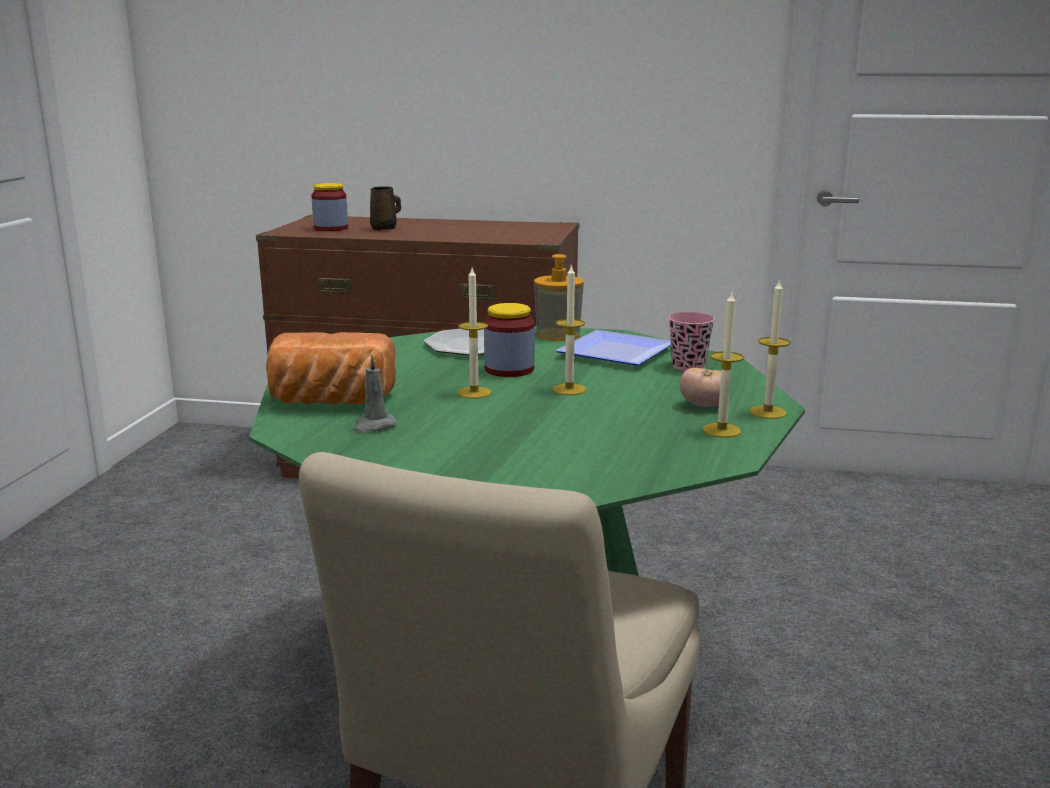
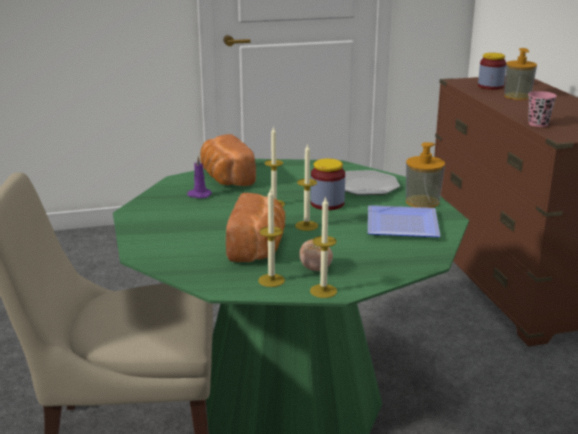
camera: 65 degrees right, 5 degrees up
(374, 426) = (199, 195): grey candle -> purple candle
(385, 228) = (517, 96): brown mug -> soap dispenser
(615, 421) = (258, 248): none -> bread
(688, 366) = (400, 252): pink cup -> pink cup (538, 124)

